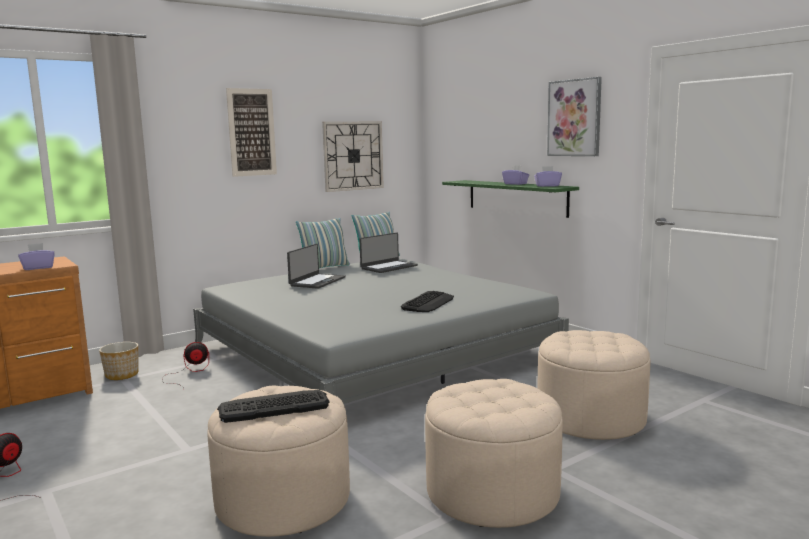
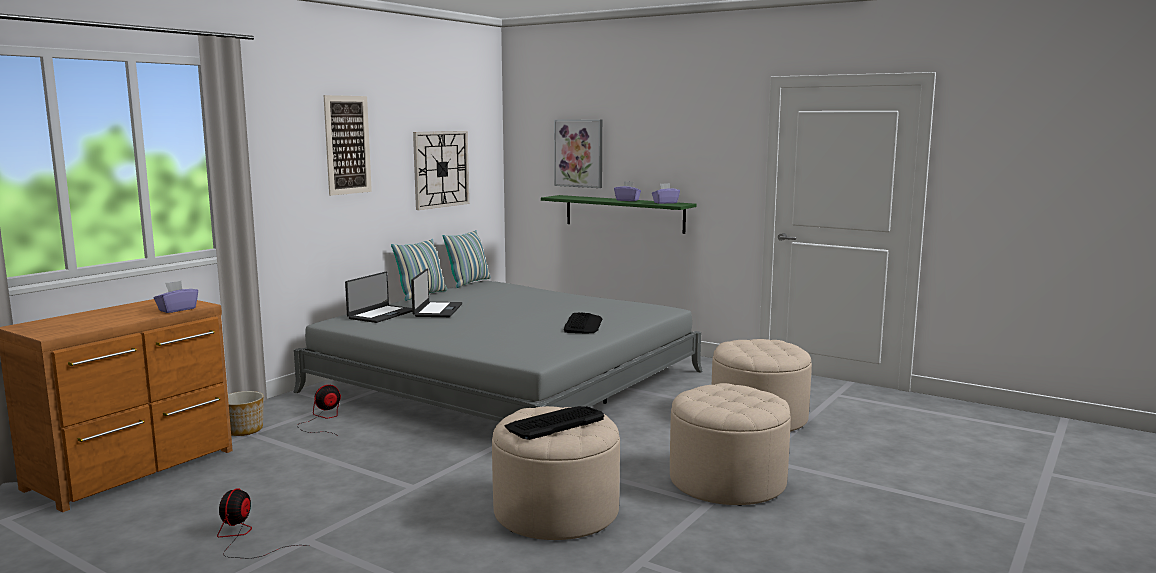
camera: 20 degrees left, 0 degrees up
(388, 267) = (496, 291): laptop -> laptop (381, 314)
(574, 118) = (691, 137): picture -> picture (579, 153)

